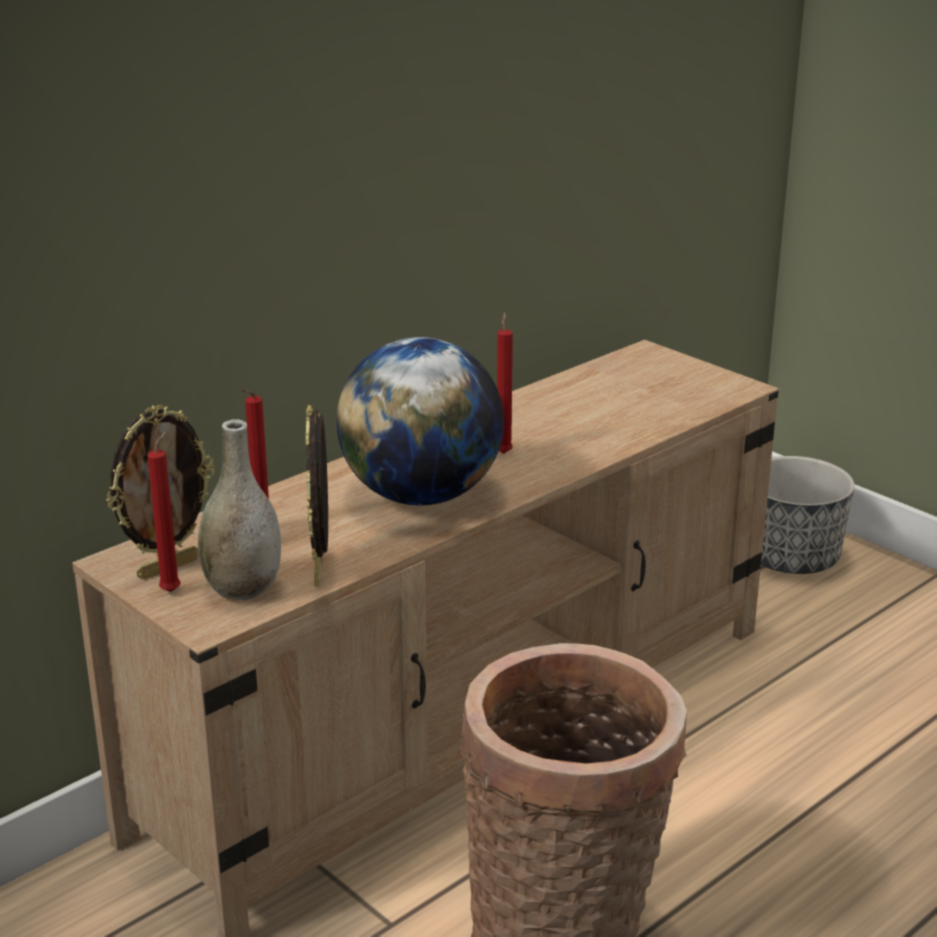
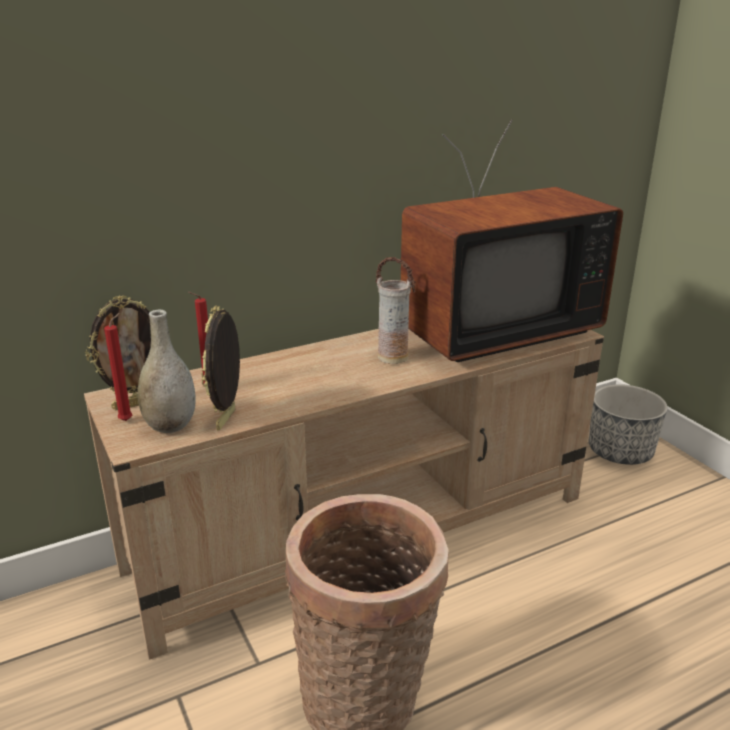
camera: 15 degrees right, 0 degrees up
(421, 495) = (323, 379): globe -> none
(503, 452) = (393, 357): red candle -> vase
(622, 398) = (491, 331): none -> television

